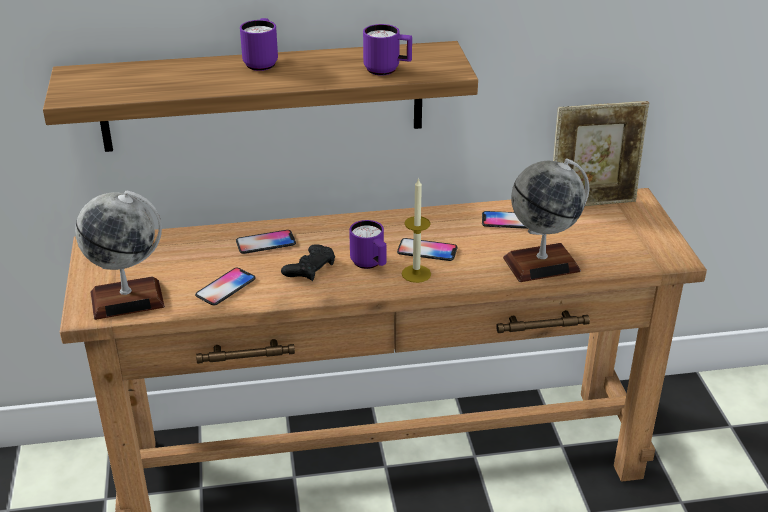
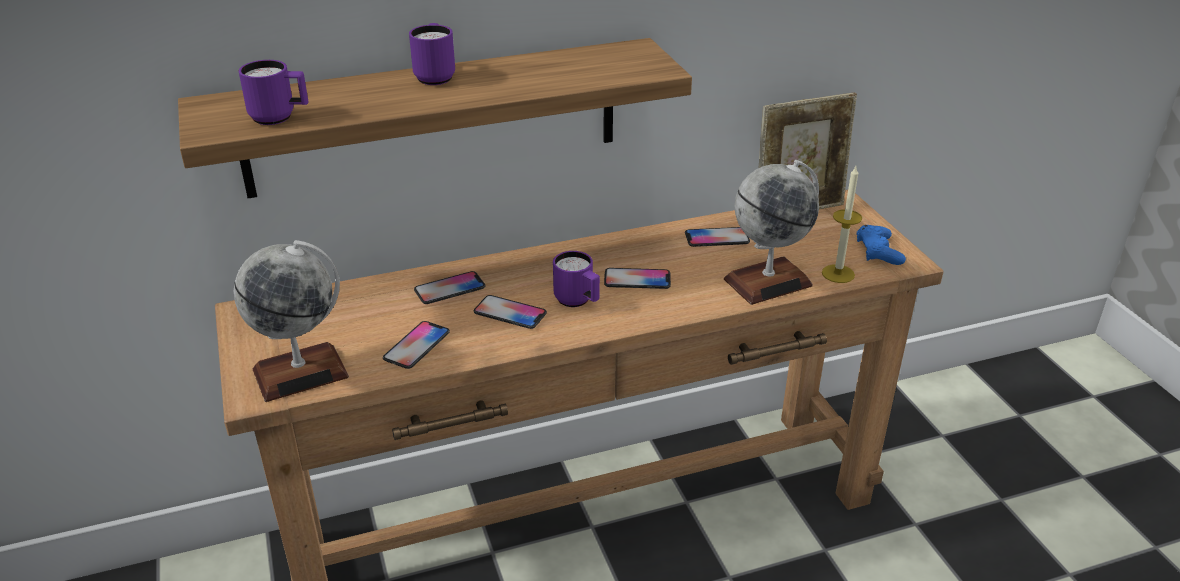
camera: 10 degrees left, 0 degrees up
(310, 268) = (510, 313): black game controller -> phone
(387, 70) = (585, 74): purple mug -> purple mug (280, 118)
(416, 274) = (633, 307): candle -> candle (838, 274)
(652, 247) = (878, 251): none -> blue game controller

